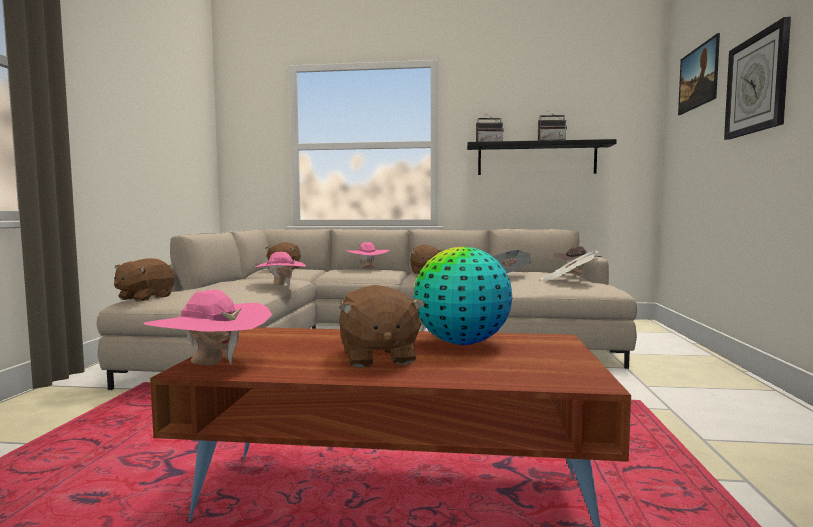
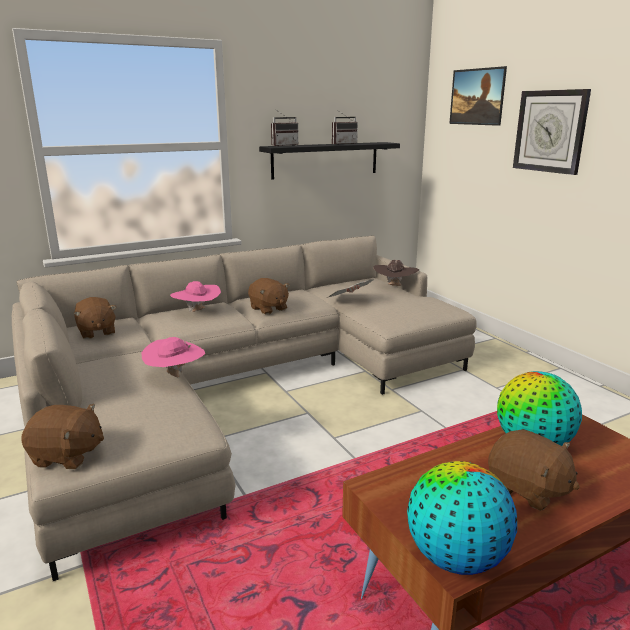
camera: 35 degrees left, 15 degrees up
(144, 298) = (67, 456): brown plush toy -> brown plush toy turned 75 degrees counterclockwise
(211, 365) = (455, 557): pink hat -> globe
(567, 281) = (414, 304): newspaper -> none

